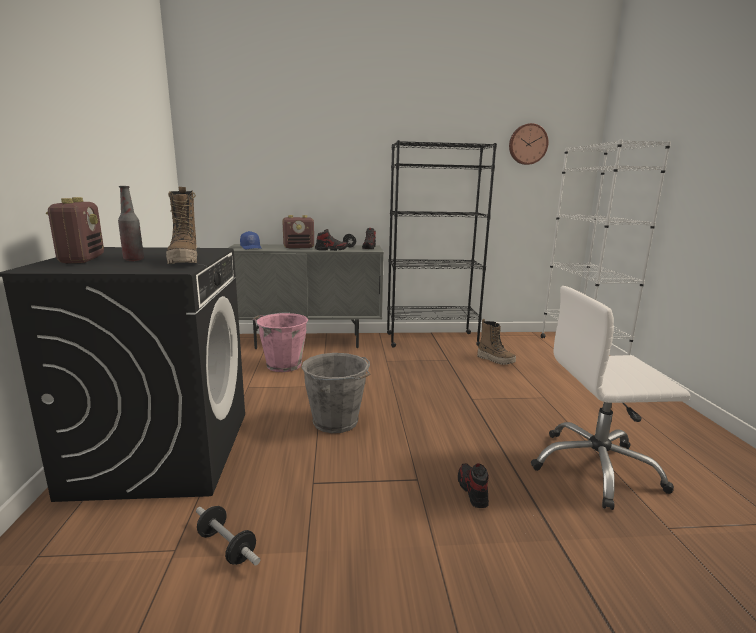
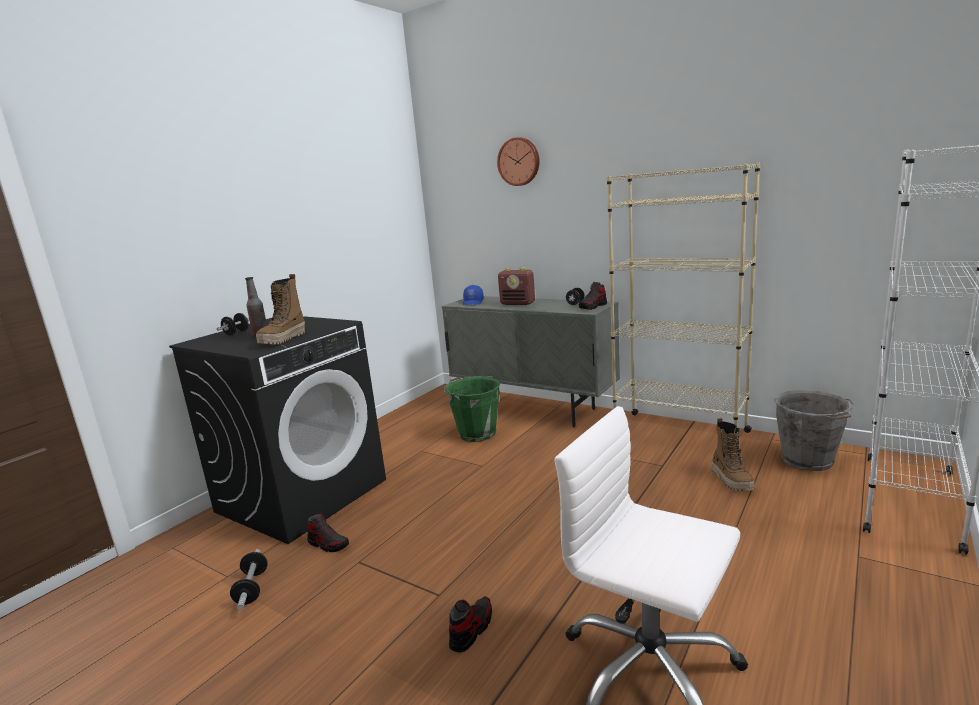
camera: 40 degrees right, 0 degrees up
(82, 260) = (236, 333): radio -> black dumbbell
(282, 365) = (476, 433): pink bucket -> green bucket
(331, 249) = (543, 308): shoe -> shoe (328, 544)
(337, 422) = (446, 510): grey bucket -> grey bucket (808, 461)
(431, 340) = (679, 432): black bookcase -> beige bookcase
(527, 144) = (843, 149): wall clock -> wall clock (519, 161)

